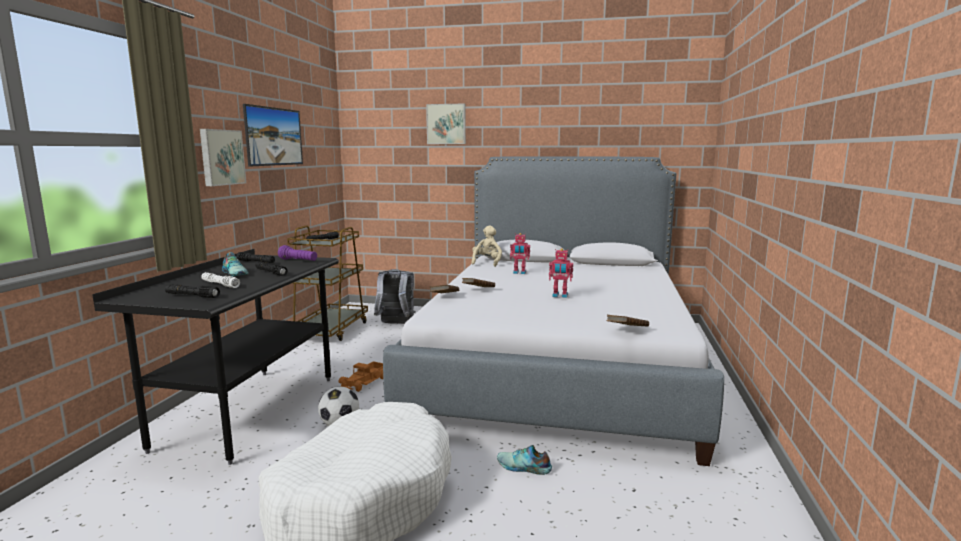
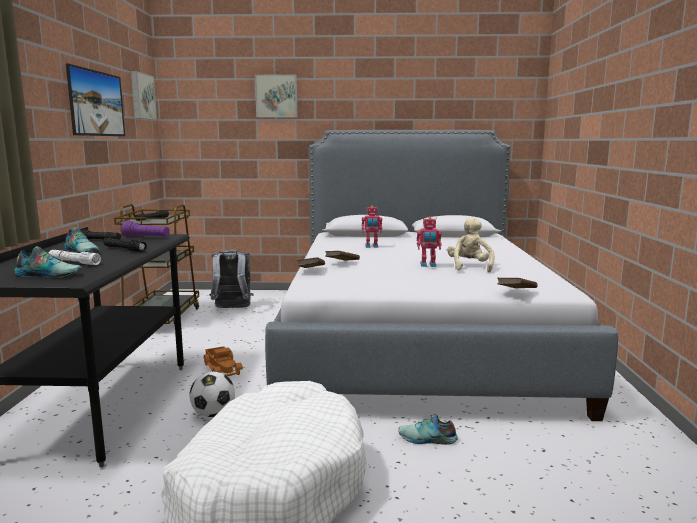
camera: 10 degrees left, 0 degrees up
(192, 296) = (49, 274): black flashlight -> shoe
(221, 157) = (46, 123): picture -> picture (141, 96)
(365, 382) = (223, 368): toy truck -> toy truck turned 45 degrees counterclockwise
(487, 262) = (331, 239): beige plush toy -> beige plush toy (469, 267)

